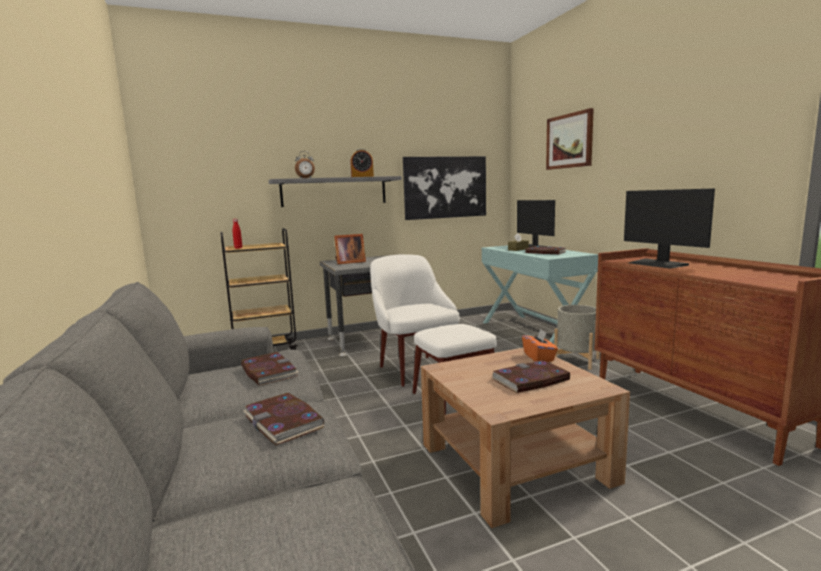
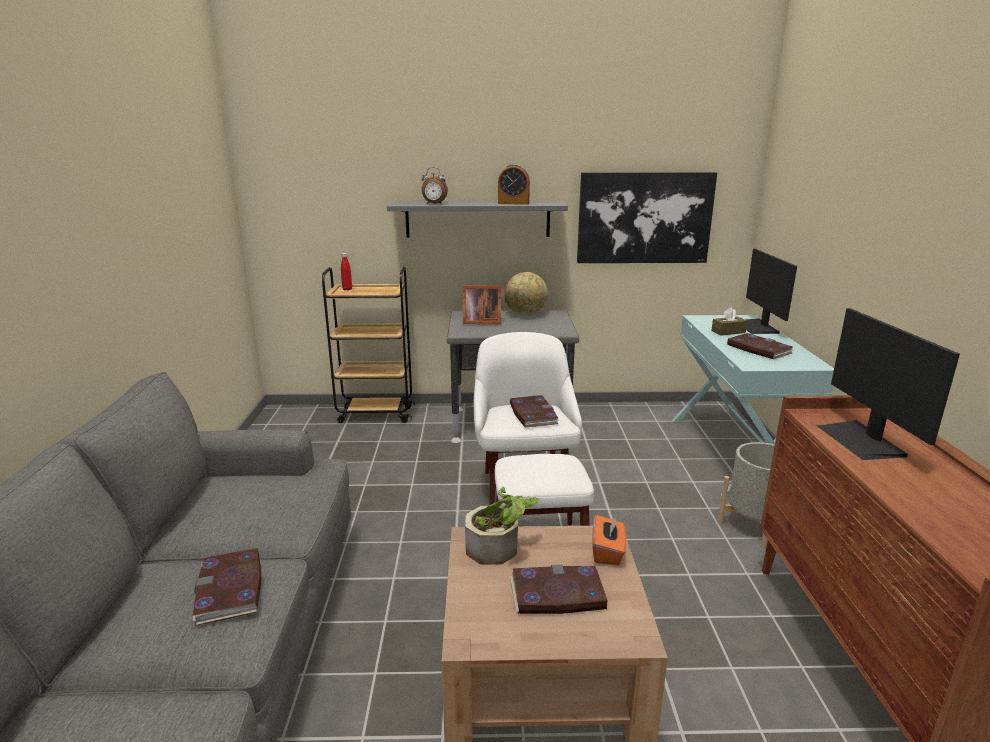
camera: 20 degrees right, 10 degrees up
(268, 371) = (278, 497): book -> book (532, 414)
(377, 257) = (525, 314): none -> globe
(466, 368) = (499, 547): none -> potted plant
(569, 141) = (835, 174): picture -> none

